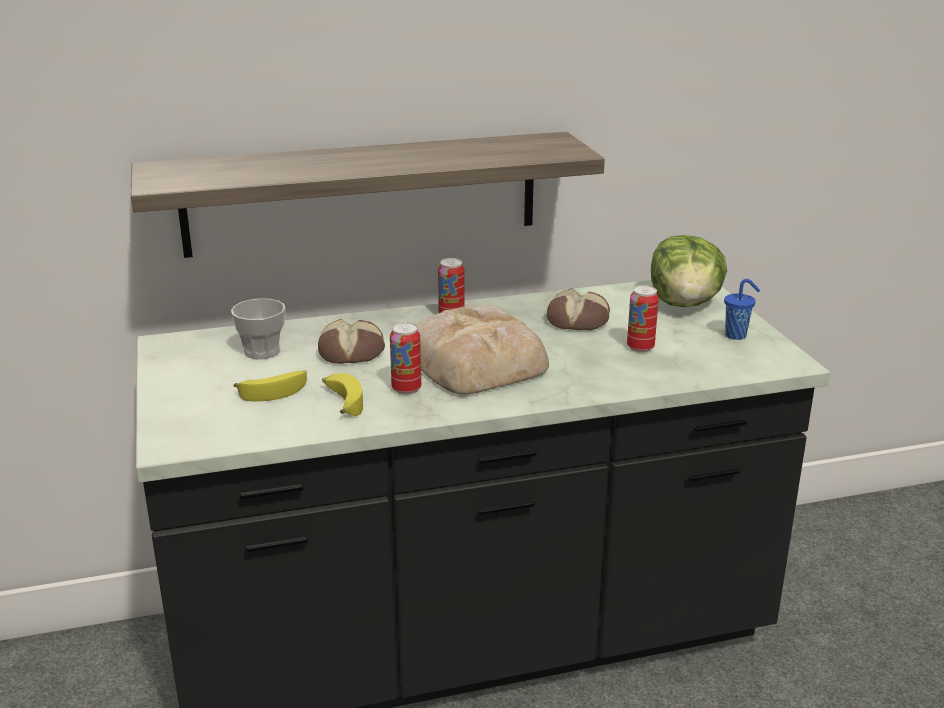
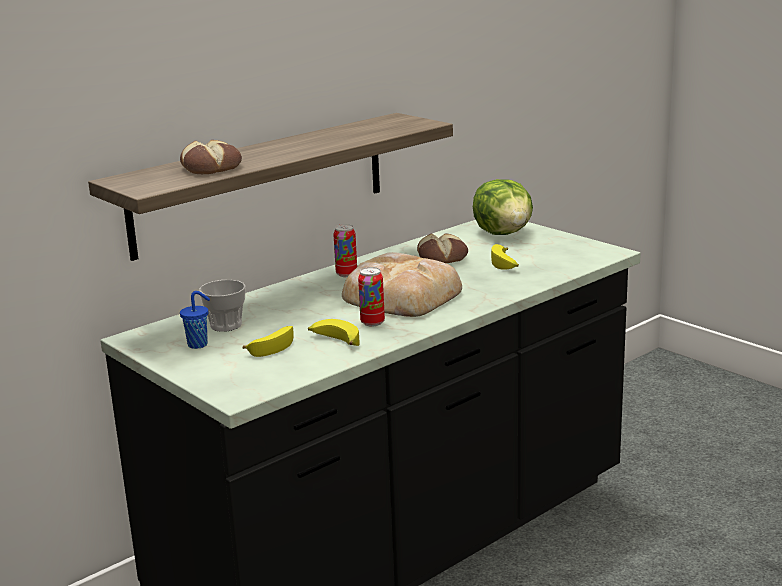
camera: 25 degrees left, 5 degrees down
(352, 351) = (299, 310): bread -> bread (212, 167)
(640, 347) = (505, 264): can -> banana
(737, 336) = (560, 244): blue cup -> blue cup (199, 345)

